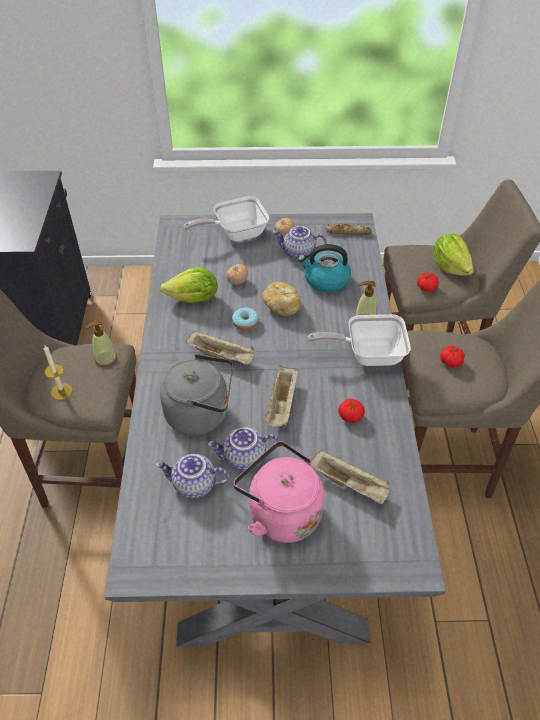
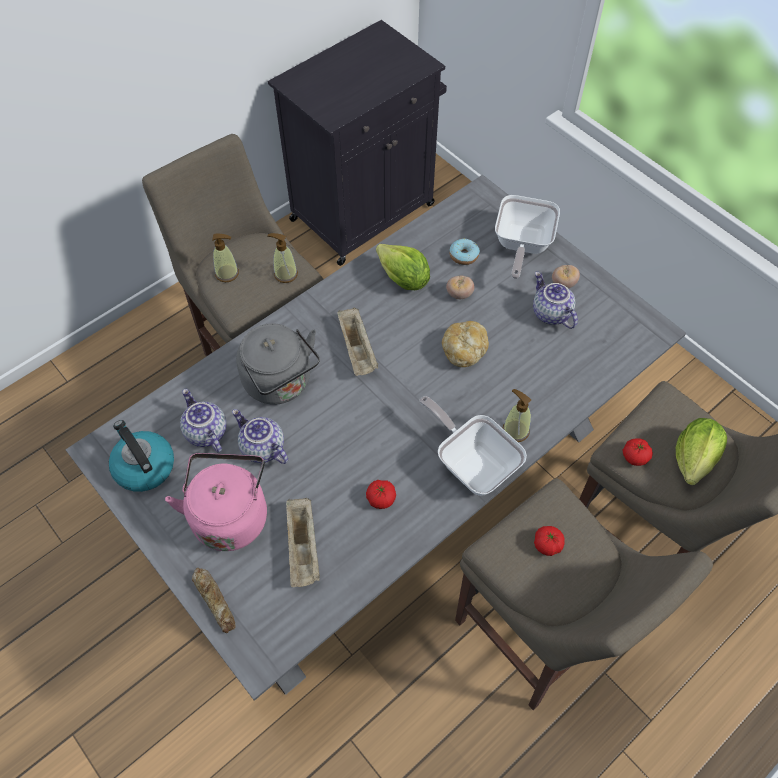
camera: 50 degrees right, 10 degrees up
(61, 391) = (227, 273): candle -> soap dispenser
(235, 233) = (521, 246): frying pan -> frying pan turned 105 degrees counterclockwise
(245, 322) = (414, 338): donut -> donut (463, 255)
(281, 405) = (344, 435): beige tray -> none
(325, 280) = (537, 361): kettle -> kettle (144, 466)
(347, 232) = (629, 332): bread -> bread (215, 600)

